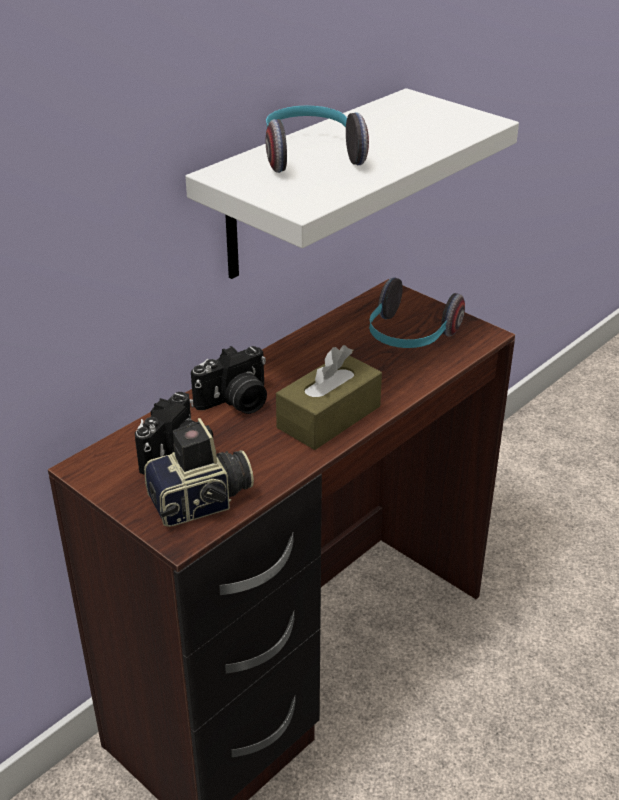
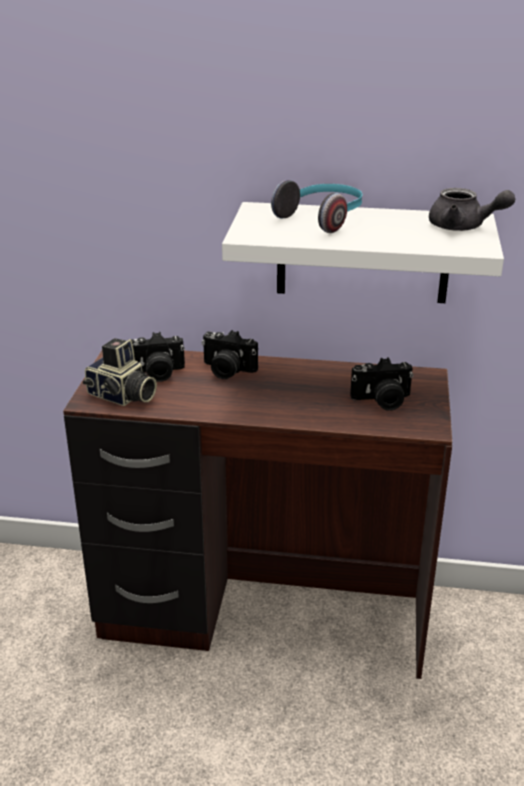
camera: 55 degrees right, 5 degrees down
(329, 417) = (250, 405): brown tissue box -> none
(409, 337) = (382, 401): headphones -> camera
(425, 109) = (463, 227): none -> grey teapot

